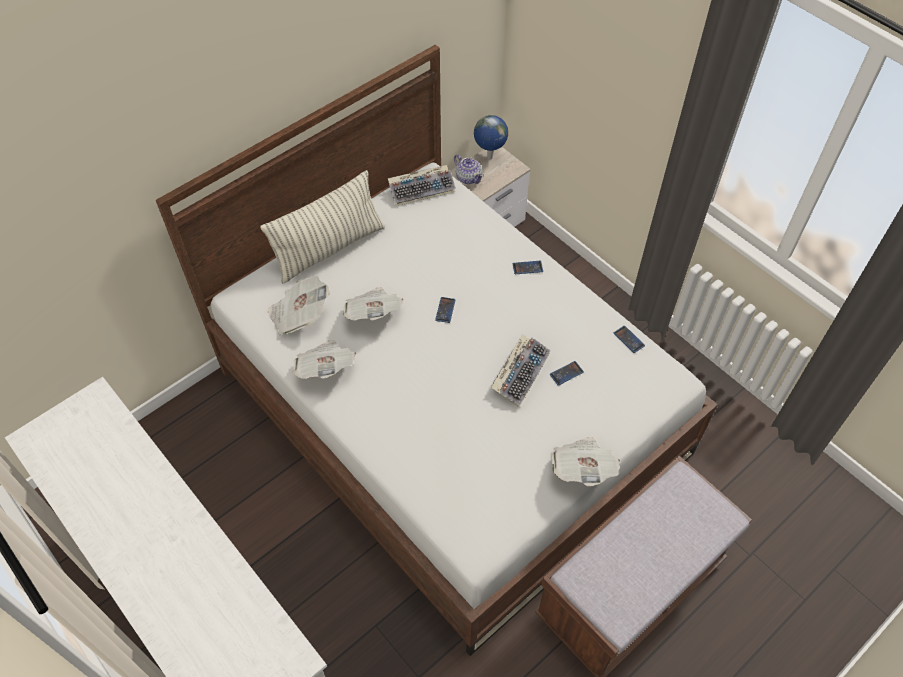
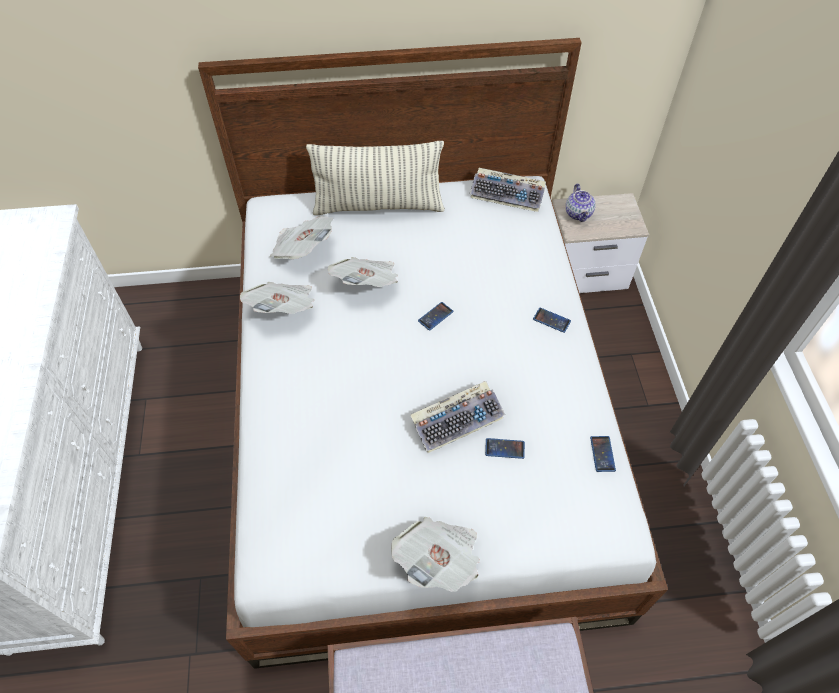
camera: 35 degrees right, 0 degrees up
(489, 158) = (614, 205): globe -> none

